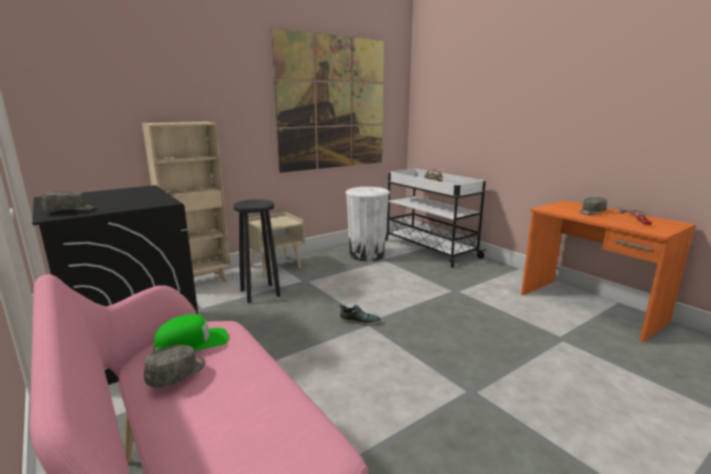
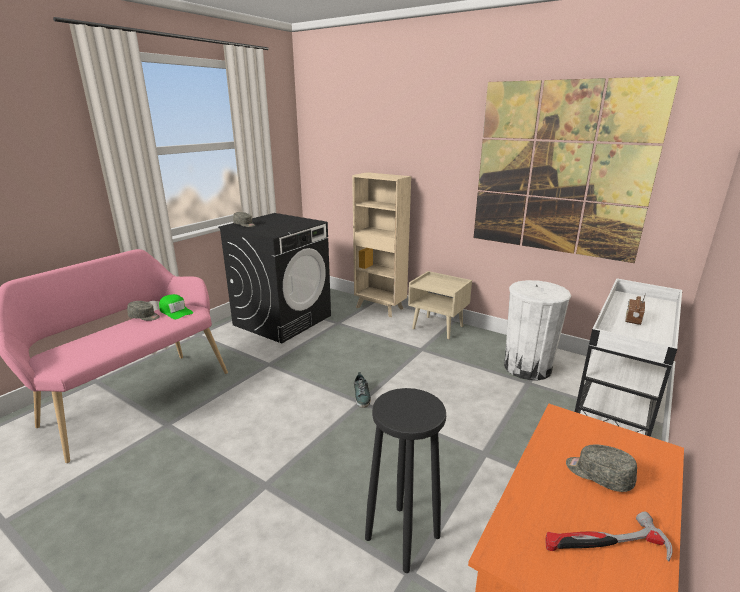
camera: 70 degrees right, 5 degrees up
(260, 293) = (381, 336): black stool -> black stool (403, 536)

